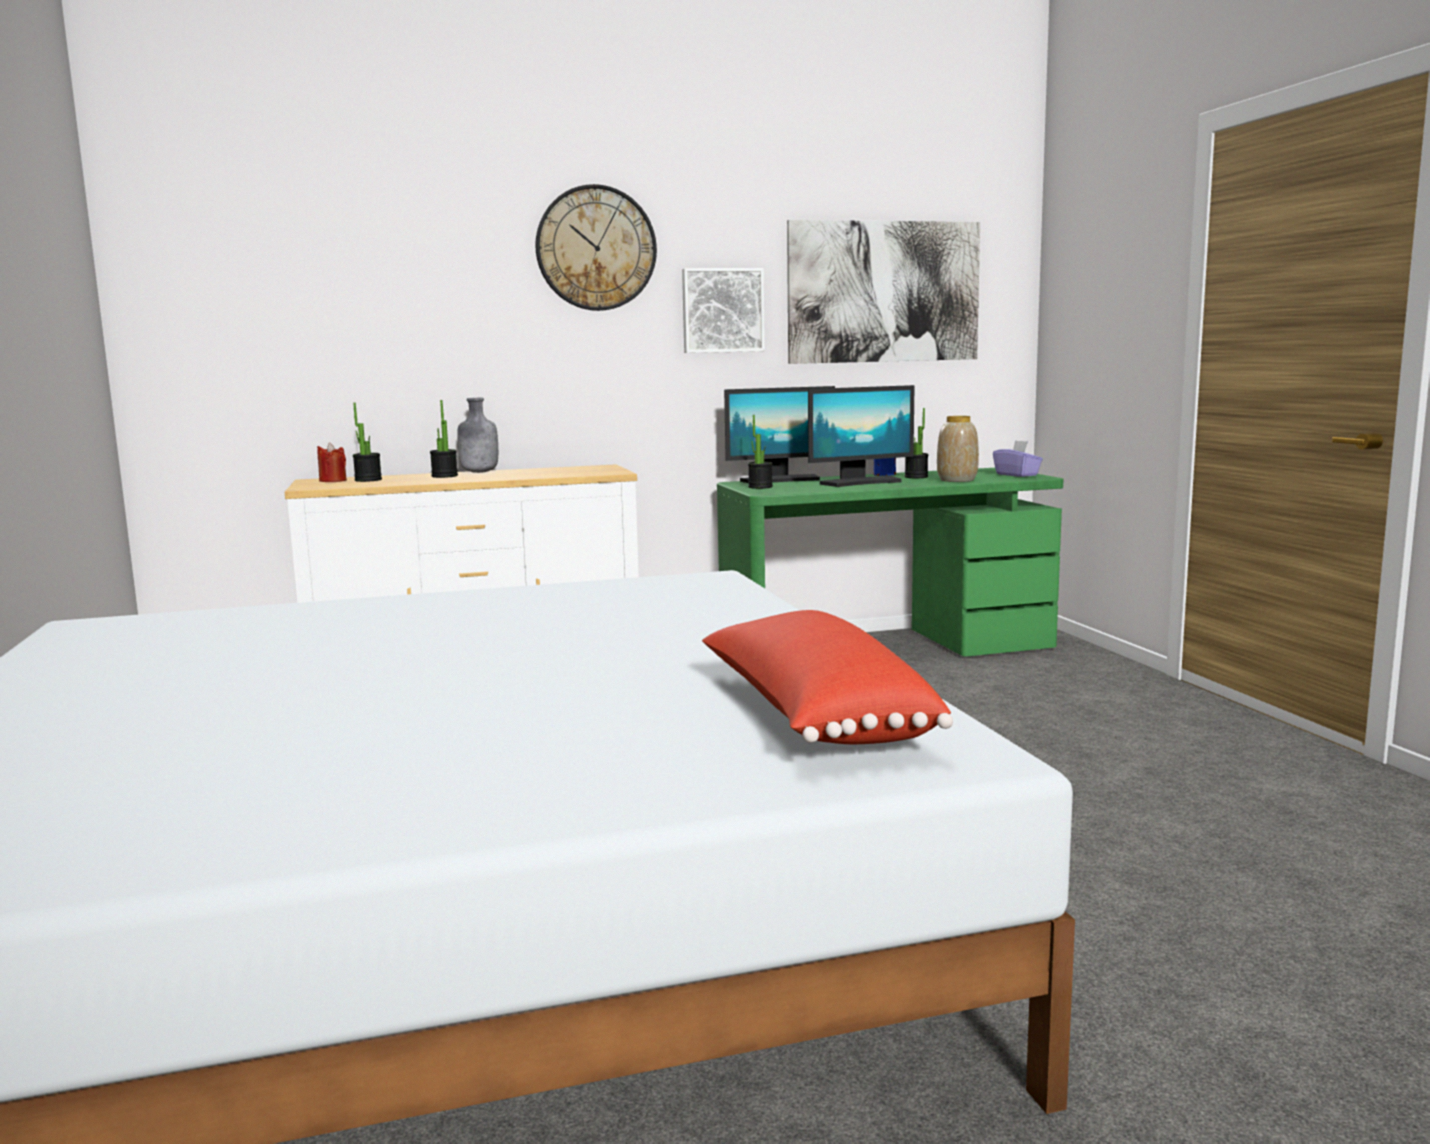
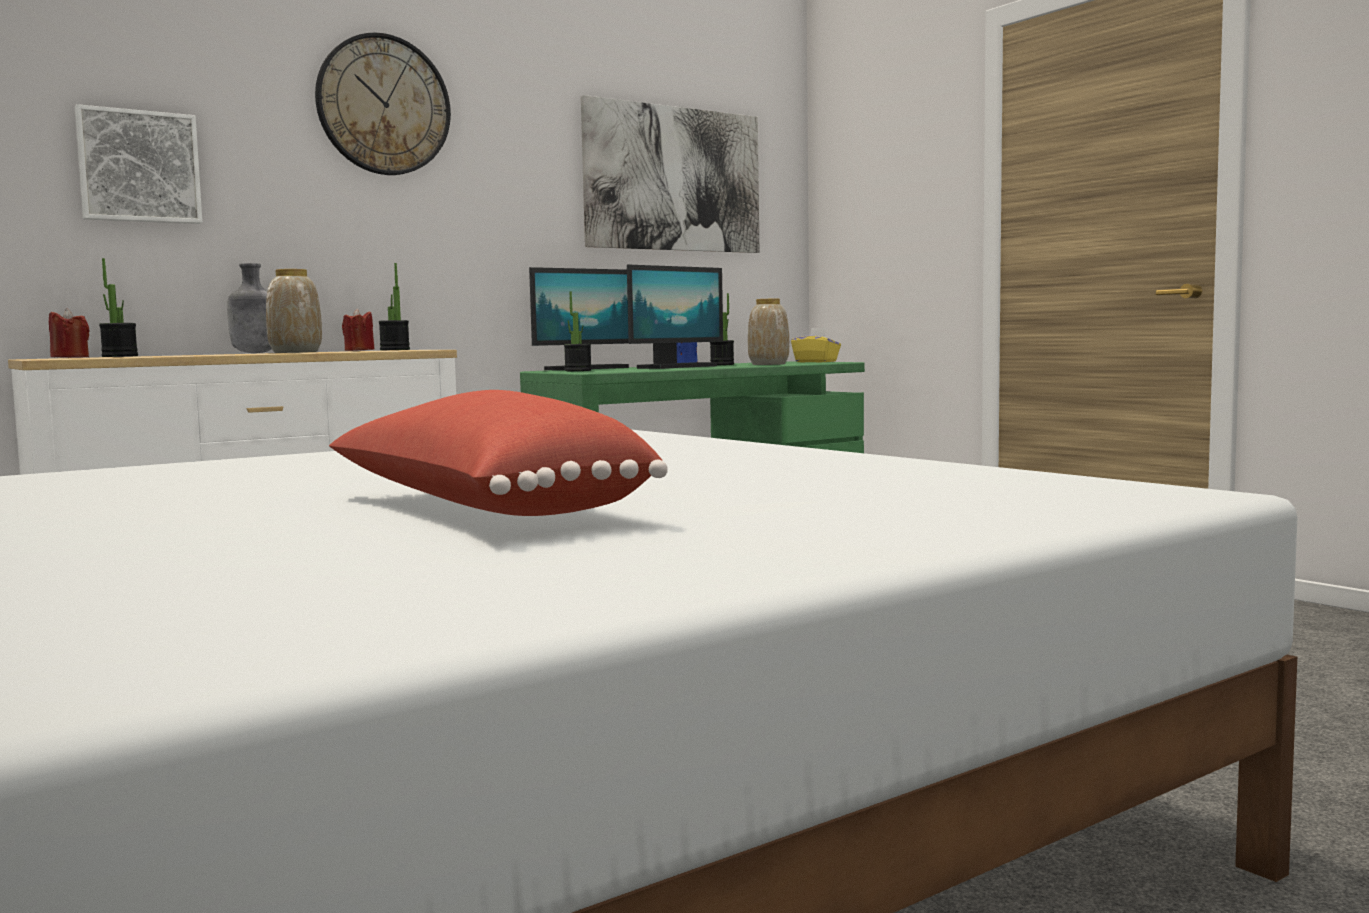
camera: 20 degrees left, 5 degrees down
(444, 476) = (217, 354): potted plant -> potted plant (395, 350)
(503, 476) = (296, 352): none -> vase
(568, 468) = (359, 350): none -> red candle
(722, 310) = (518, 185): picture -> picture (139, 167)
(812, 717) = (959, 486): red pillow -> red pillow (483, 510)
(1017, 475) = (816, 362): purple tissue box -> yellow tissue box

